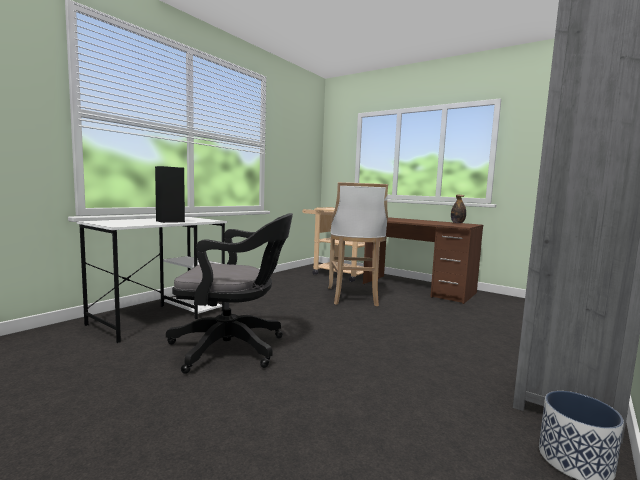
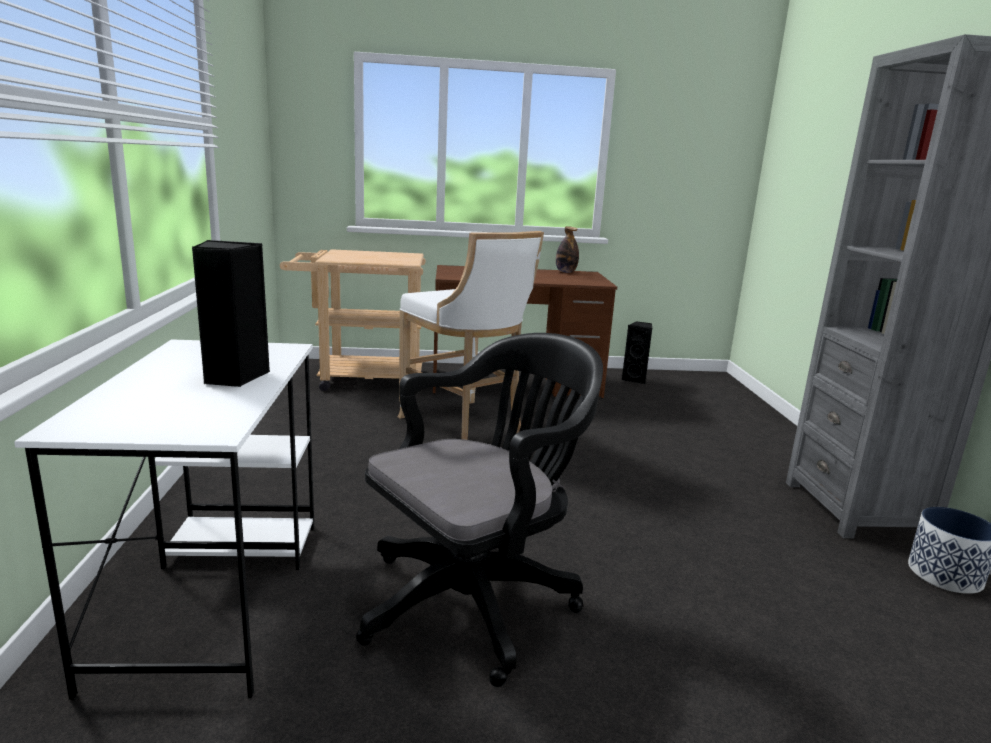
camera: 40 degrees left, 10 degrees up
(509, 301) = (635, 379): none -> black speaker

